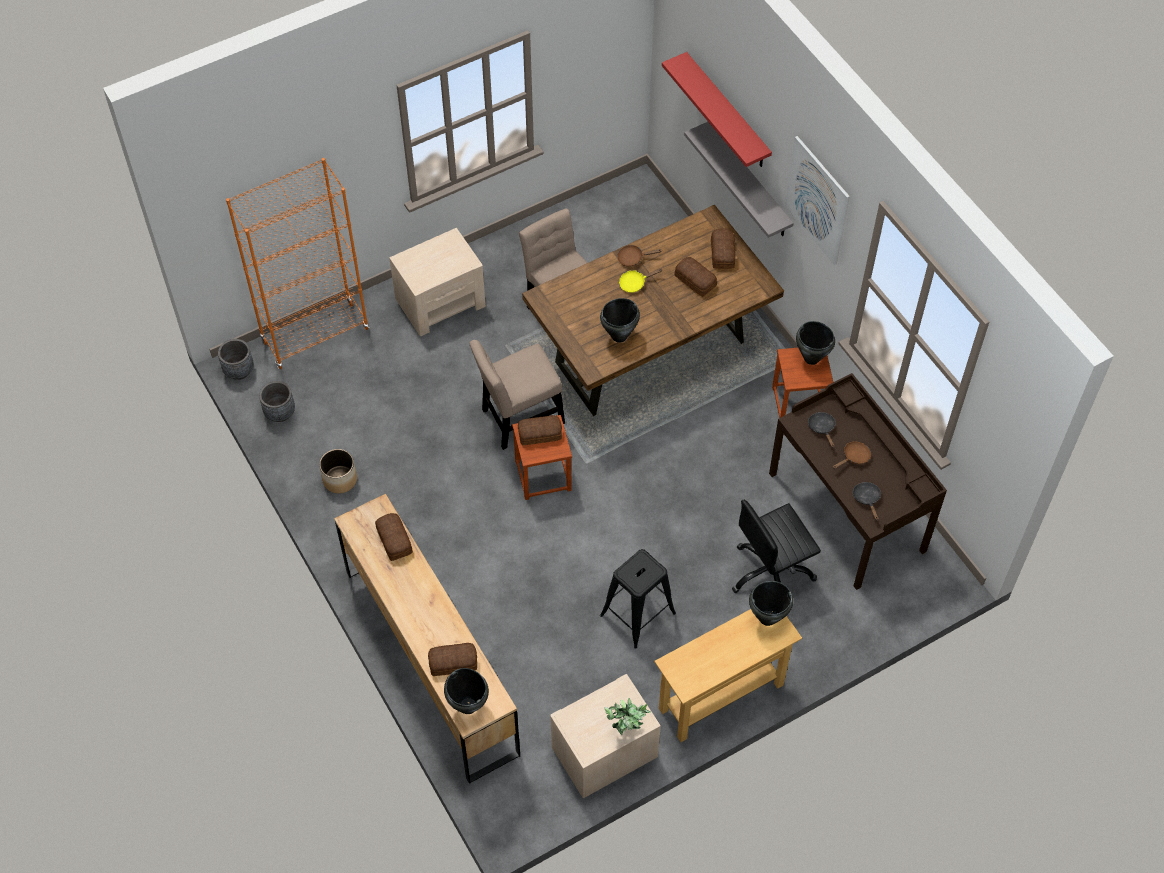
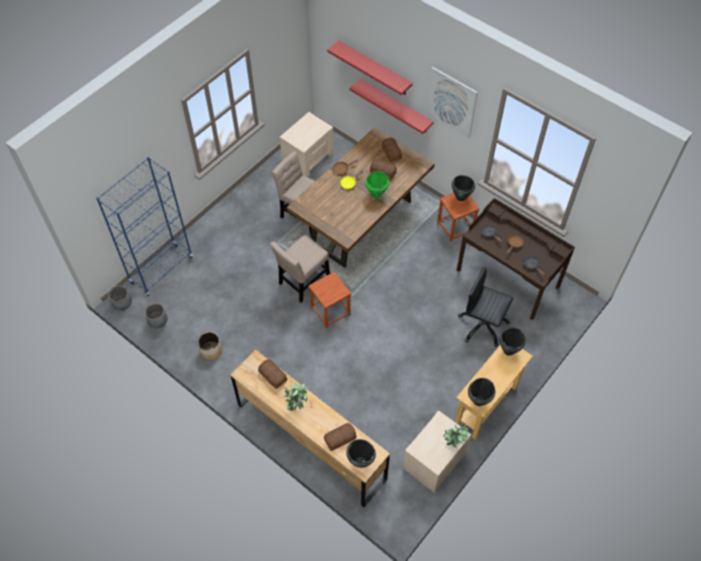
camera: 20 degrees left, 0 degrees up
(315, 335) = (161, 270): orange bookcase -> blue bookcase
(411, 596) = (297, 406): none -> potted plant
(441, 302) = (229, 229): beige nightstand -> beige nightstand (308, 157)
(540, 434) = (327, 286): bread -> none
(619, 336) = (354, 215): black cooking pot -> black cooking pot (478, 401)
(637, 614) = (418, 373): black stool -> none
(669, 314) = (377, 195): none -> green cooking pot
(749, 181) = (396, 106): grey shelf -> red shelf
(771, 574) = (482, 326): black office chair -> black office chair turned 75 degrees clockwise

